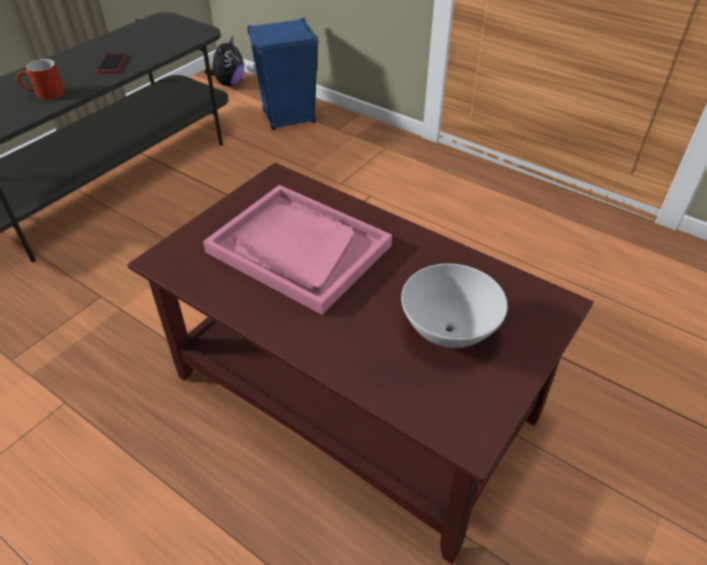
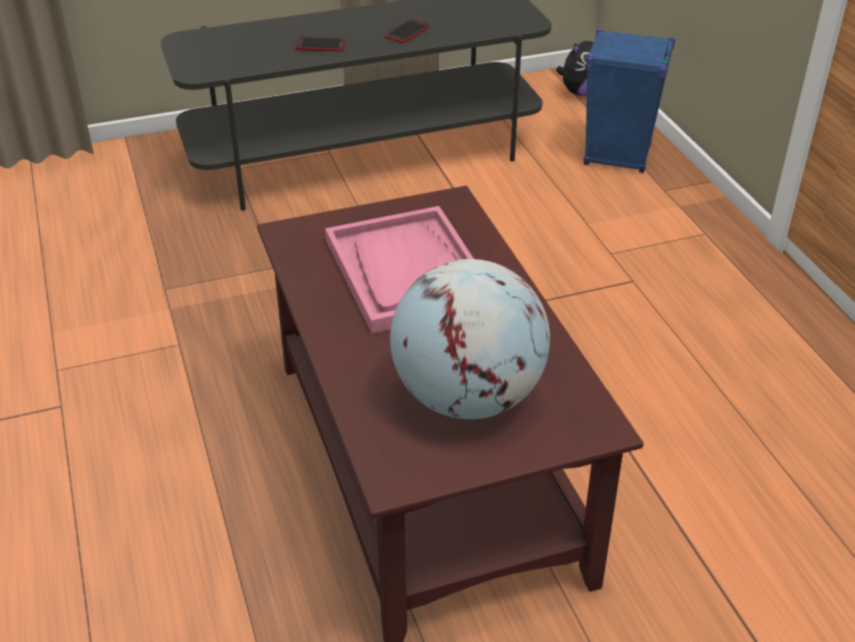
camera: 35 degrees right, 5 degrees down
(45, 94) = (320, 45): red mug -> phone
(449, 330) = (468, 397): white bowl -> globe

